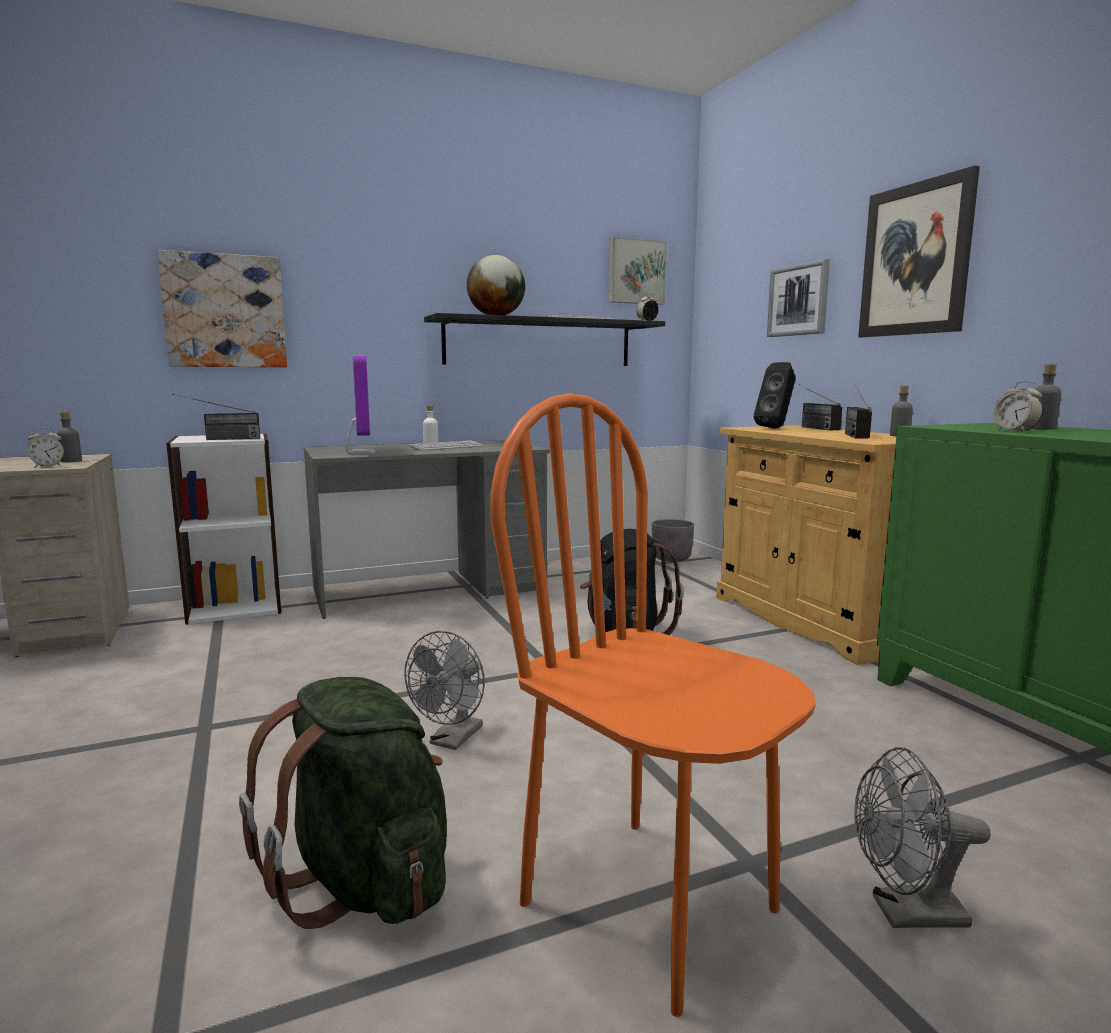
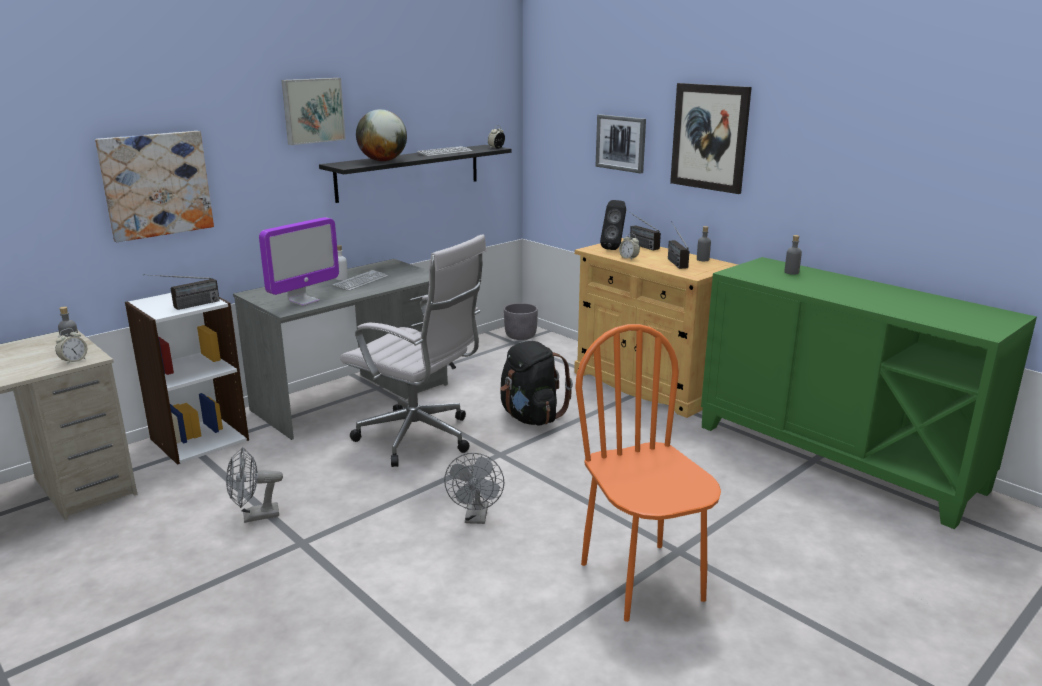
camera: 20 degrees left, 10 degrees up
(360, 452) = (304, 301): monitor -> monitor turned 75 degrees clockwise
(364, 880) = (496, 604): green backpack -> none
(466, 638) = (420, 439): none -> white office chair
(636, 272) = (479, 101): picture -> picture (312, 110)
(650, 904) = (642, 581): orange chair -> orange chair turned 45 degrees clockwise
(906, 913) = (753, 558): grey fan -> grey fan (254, 516)
(1015, 431) = (780, 281): alarm clock -> alarm clock (629, 258)

